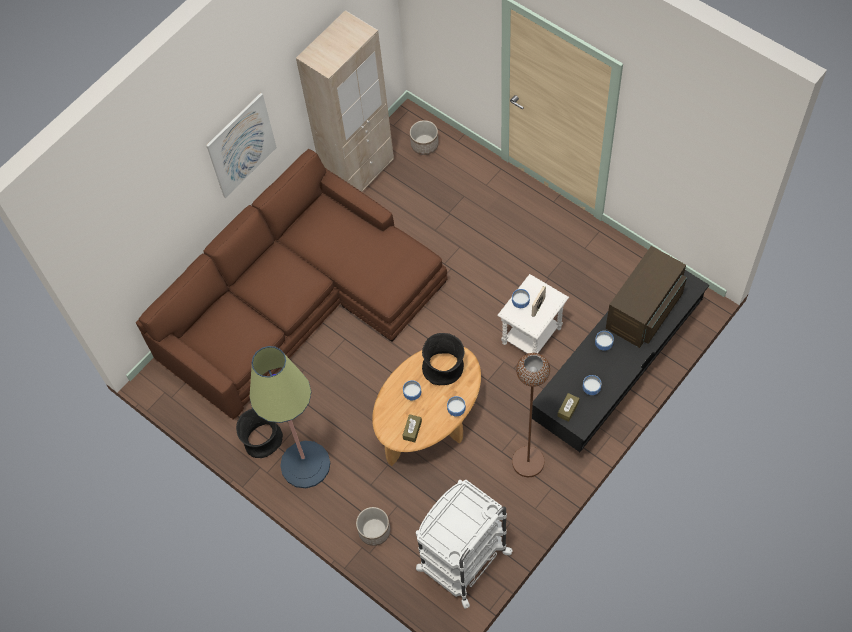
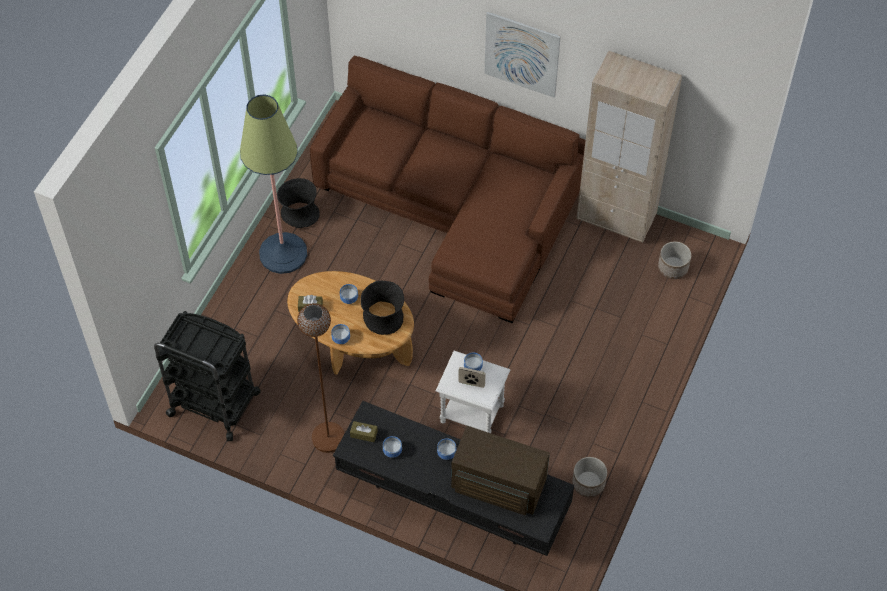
camera: 70 degrees right, 5 degrees down
(374, 531) = (229, 324): planter -> planter (588, 483)
(463, 560) = (214, 403): white cart -> black cart

